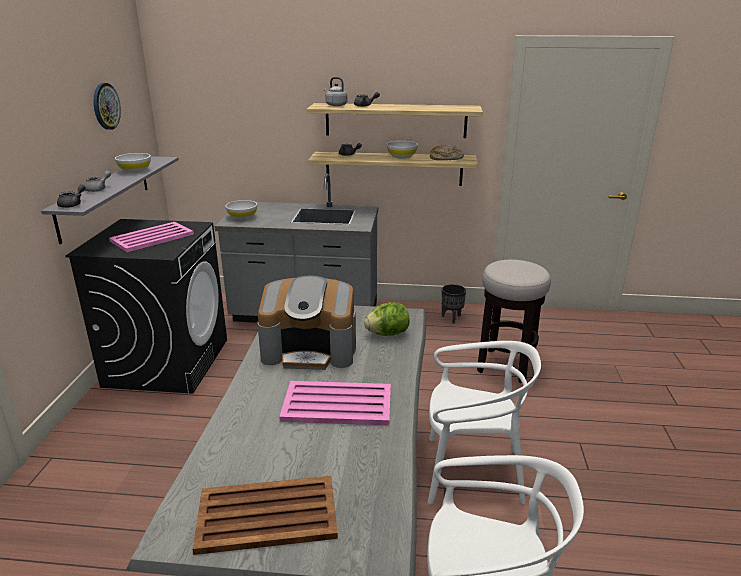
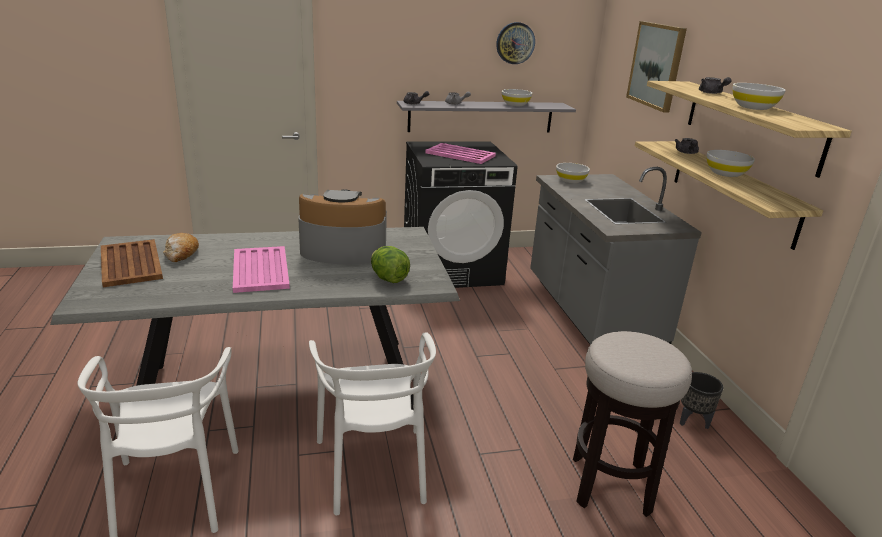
camera: 70 degrees right, 0 degrees up
(262, 97) = (656, 65): none -> picture
(310, 350) = (342, 250): coffee machine -> coffee machine turned 105 degrees clockwise
(335, 105) = (689, 86): grey kettle -> none
(416, 107) = (753, 107): none -> white bowl
(445, 158) = (763, 194): bread -> bread (181, 254)

